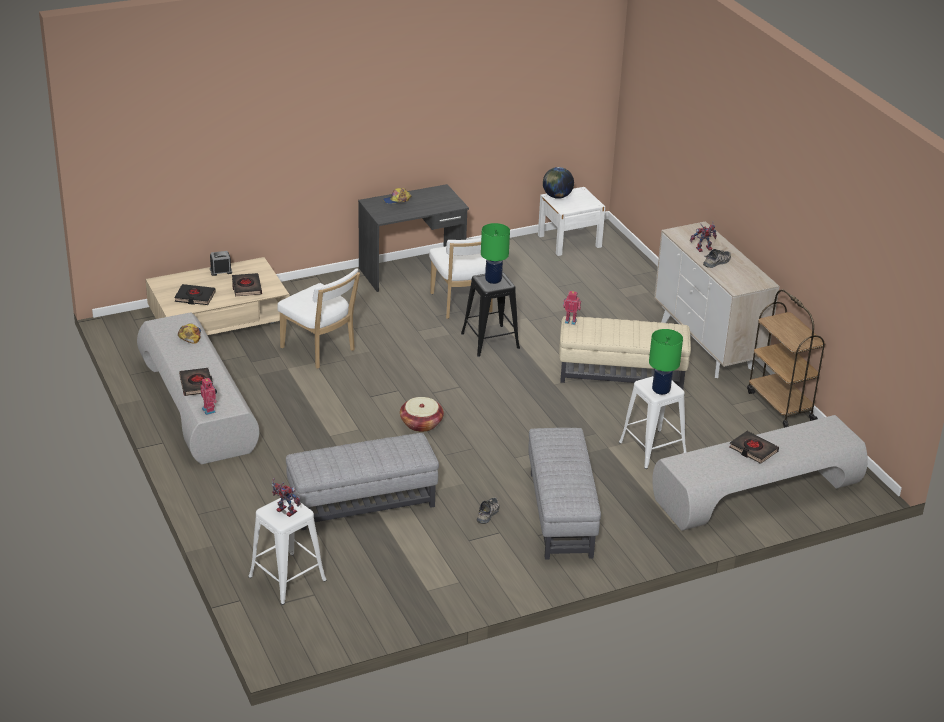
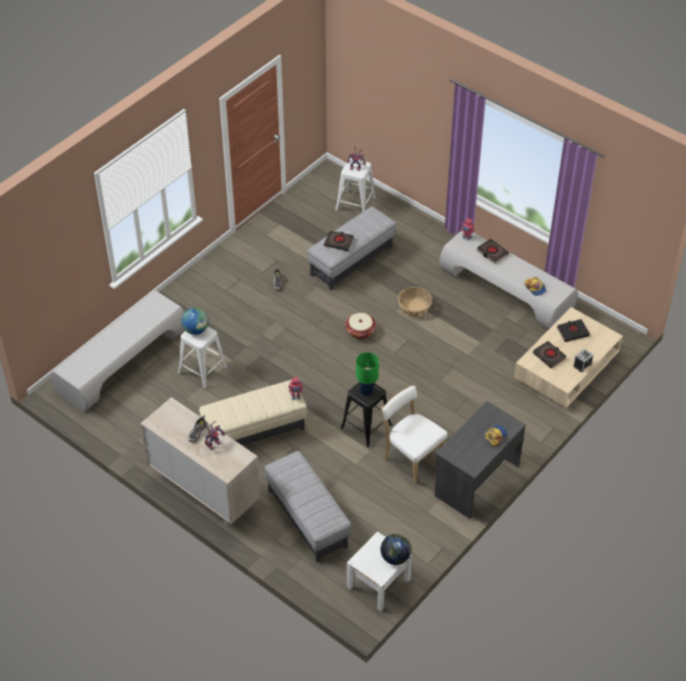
camera: 155 degrees right, 15 degrees up
(320, 350) = (473, 367): white chair -> none
(329, 425) = (414, 307): none -> basket
(561, 514) = (234, 297): grey ottoman -> grey ottoman (307, 518)
(660, 391) = (196, 330): green table lamp -> globe
(753, 450) = (125, 335): black book -> black book (339, 242)
(780, 406) = (129, 446): brown cart -> none

